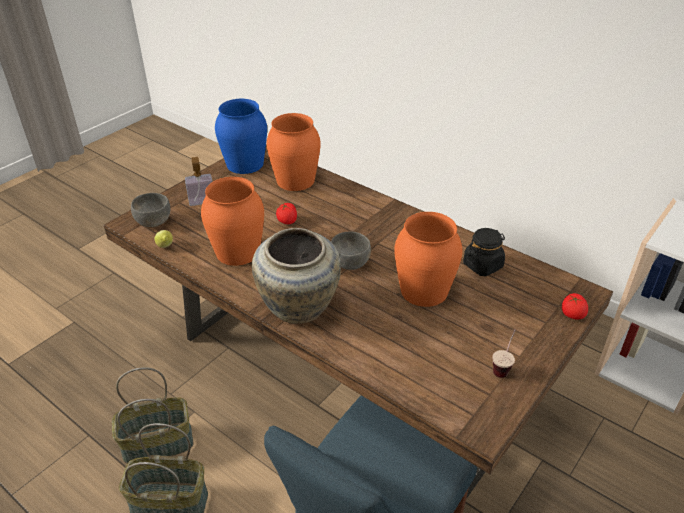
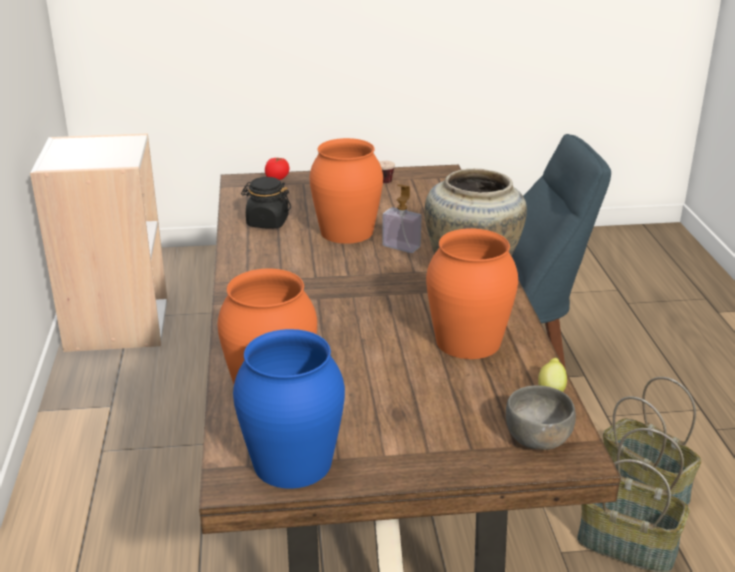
camera: 135 degrees left, 10 degrees down
(202, 201) = (436, 432): soap dispenser -> soap dispenser (401, 246)
(287, 221) = (366, 343): tomato -> none
(350, 262) = (369, 276): grey bowl -> none

